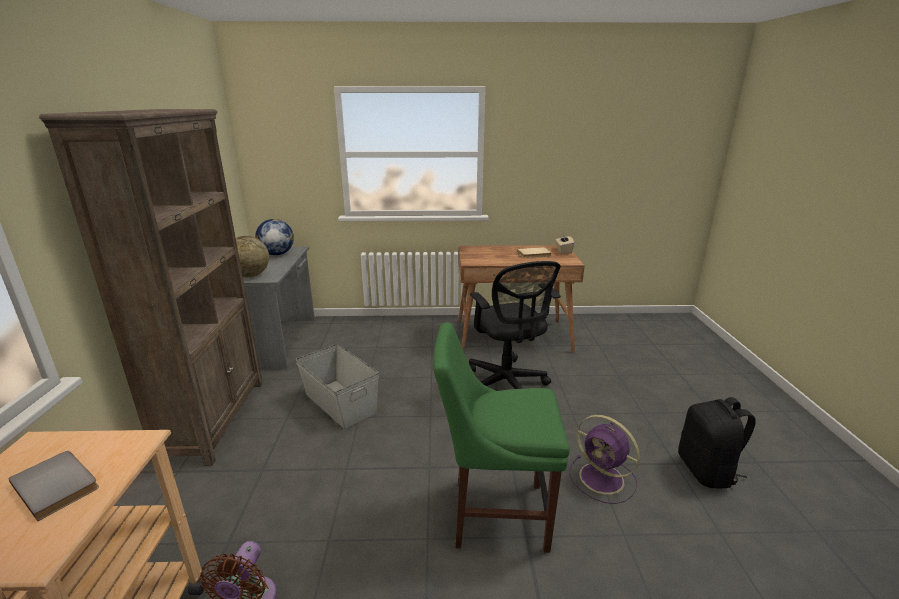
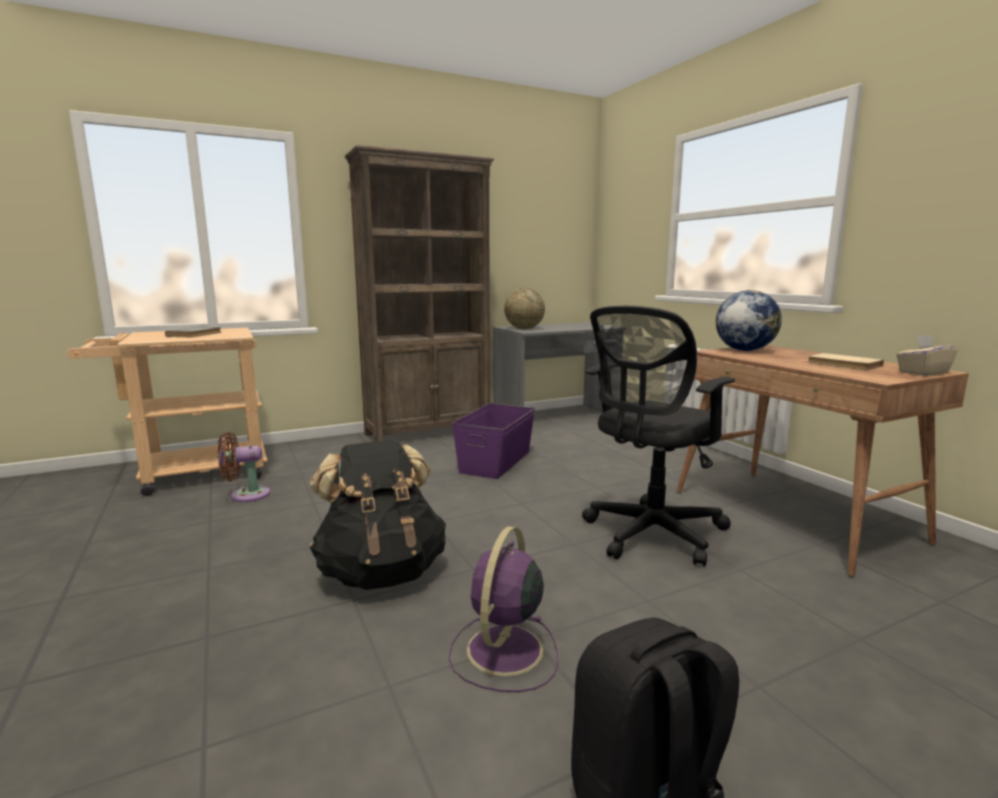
camera: 65 degrees right, 10 degrees down
(277, 254) = (584, 326): globe -> globe (744, 350)
(340, 402) = (496, 461): grey storage box -> purple storage box
(493, 513) = (381, 572): green chair -> black backpack

